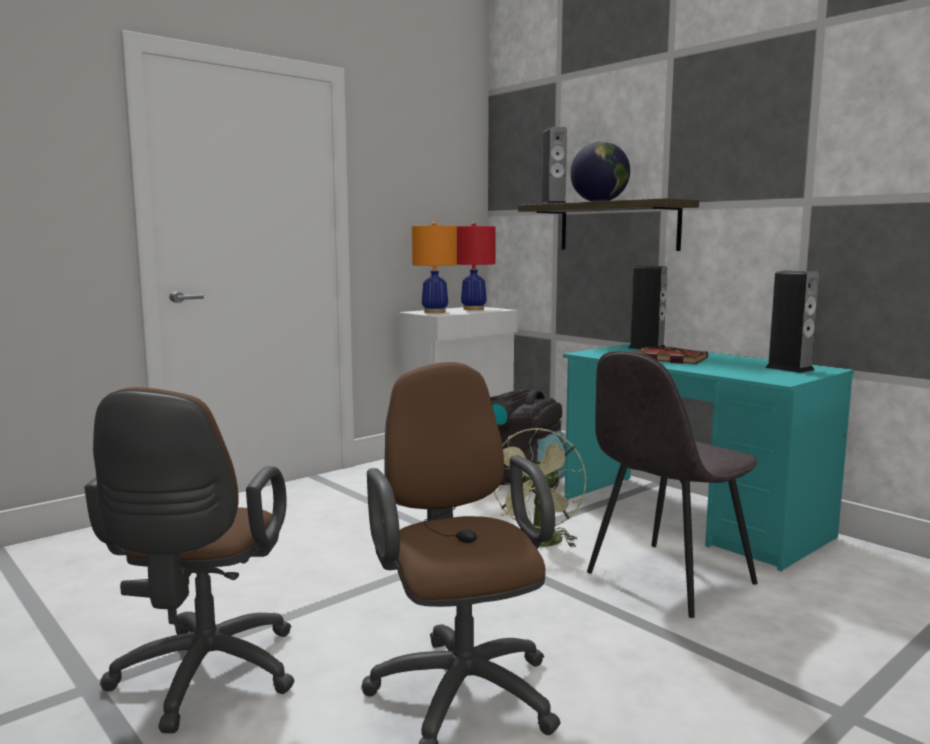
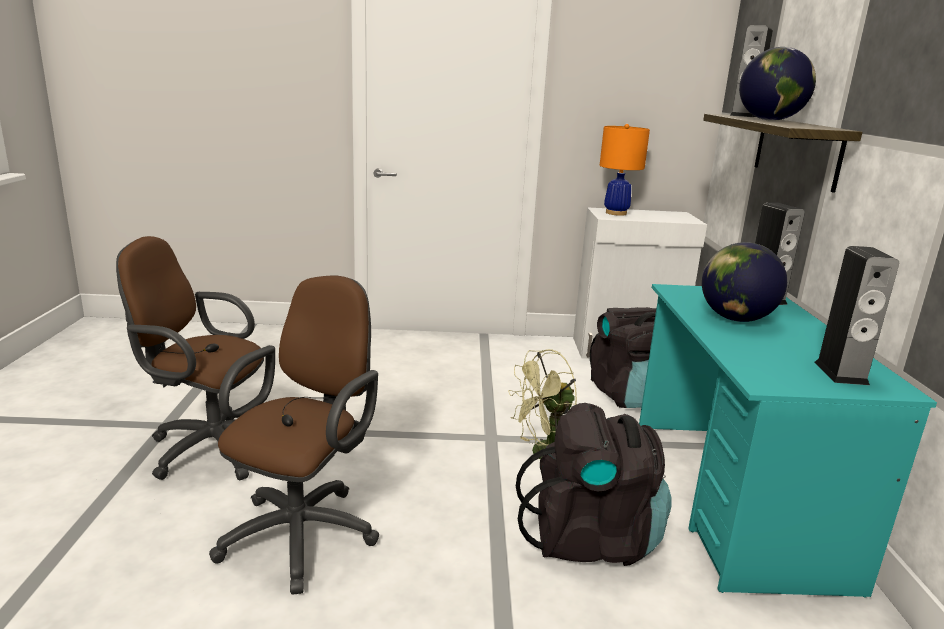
camera: 40 degrees right, 10 degrees up
(202, 679) = (208, 448): brown office chair -> brown office chair turned 60 degrees clockwise
(473, 309) = (665, 216): red table lamp -> none
(667, 359) = (735, 319): book -> globe
(667, 579) = (591, 539): grey chair -> black backpack

